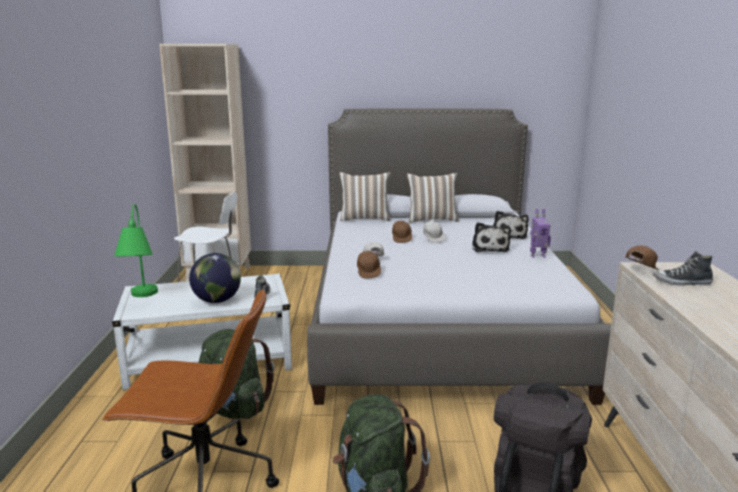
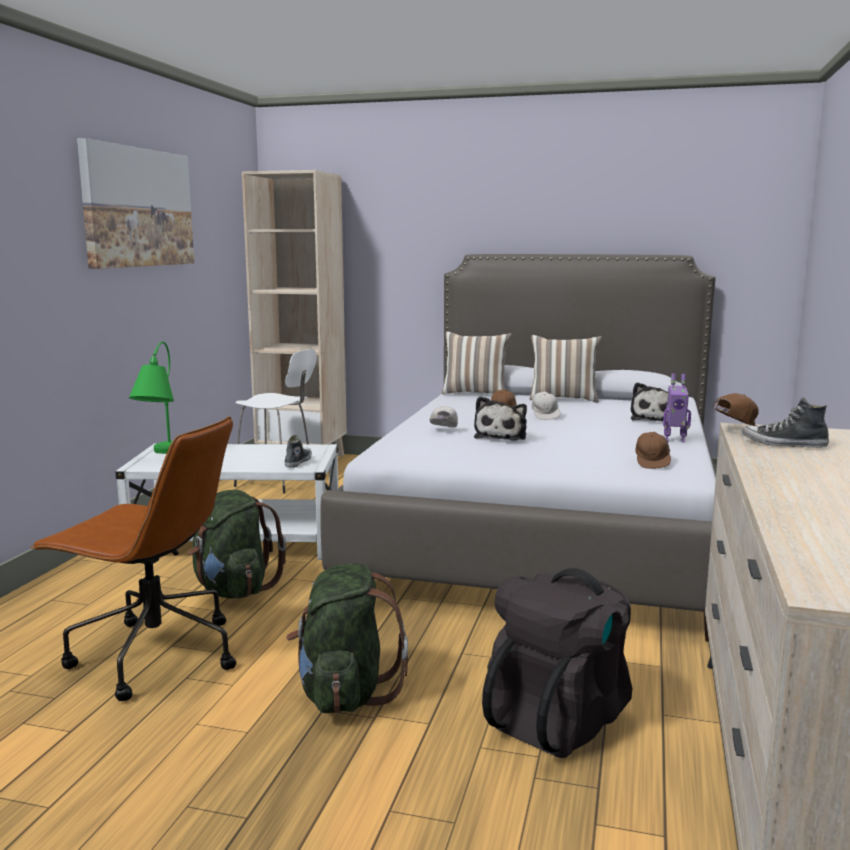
camera: 15 degrees right, 5 degrees down
(92, 86) = (138, 207): none -> picture
(217, 301) = (243, 463): globe -> none
(368, 272) = (426, 440): brown cap -> brown cap (652, 463)
(490, 248) = (614, 429): plush toy -> plush toy (502, 436)

